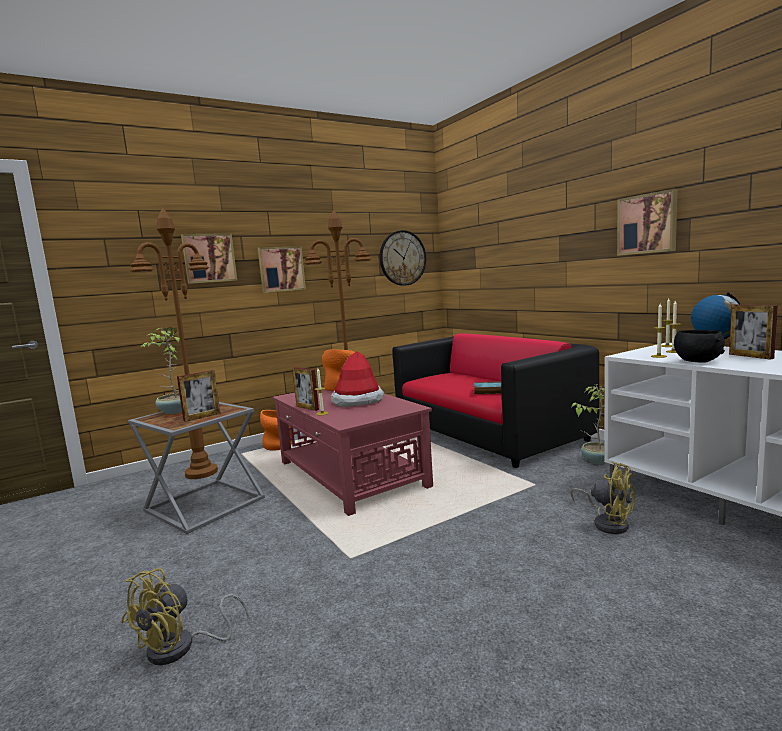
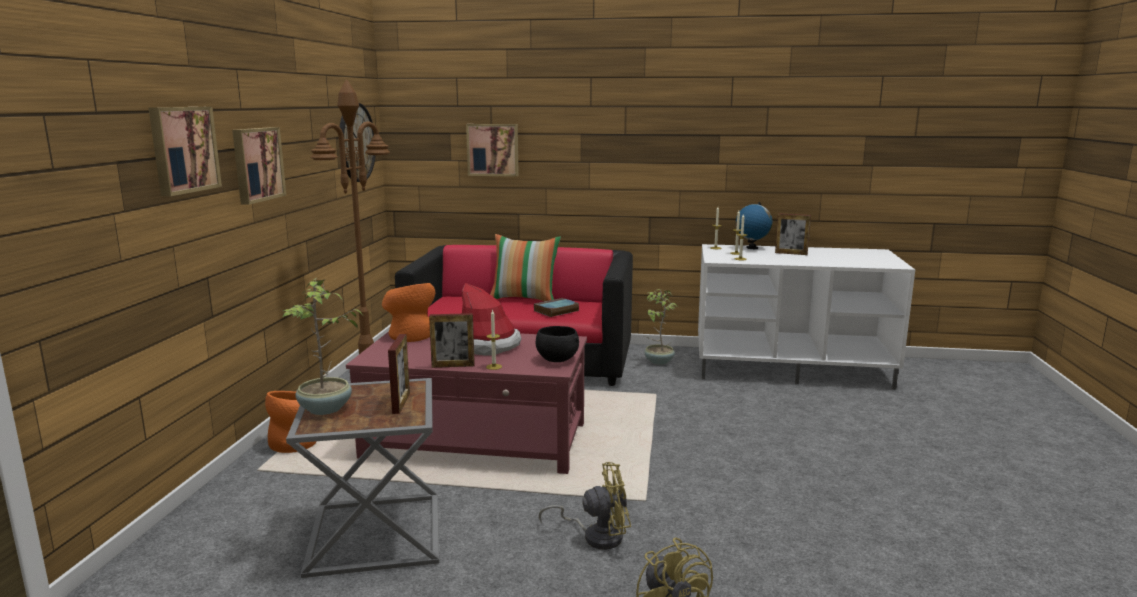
camera: 50 degrees left, 5 degrees up
(201, 473) = (257, 511): brown floor lamp -> none
(491, 380) = (525, 299): none -> pillow
(607, 523) = (746, 405): yellow fan -> yellow fan (596, 536)
(647, 224) = (682, 135): picture -> picture (493, 149)
(697, 361) = (776, 261): black bowl -> black bowl (556, 359)

